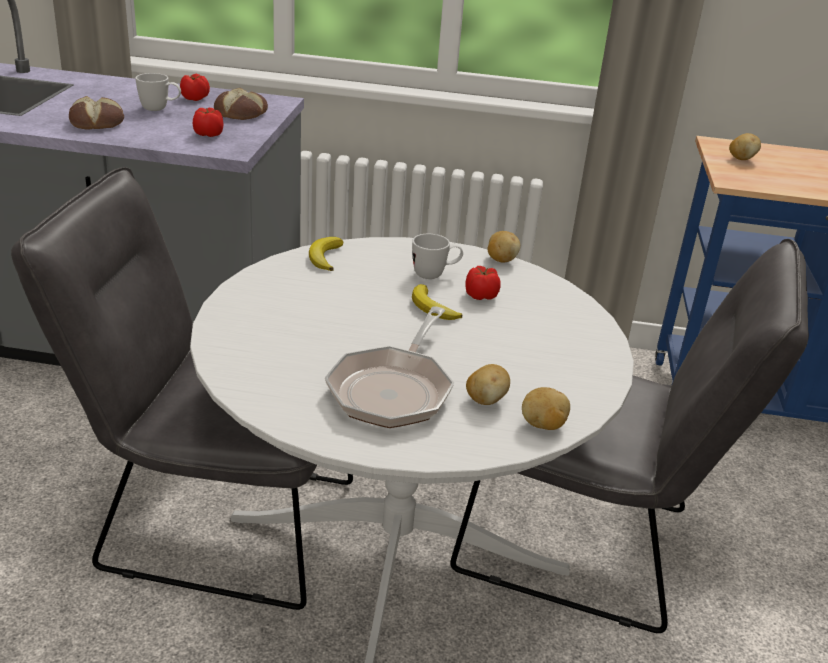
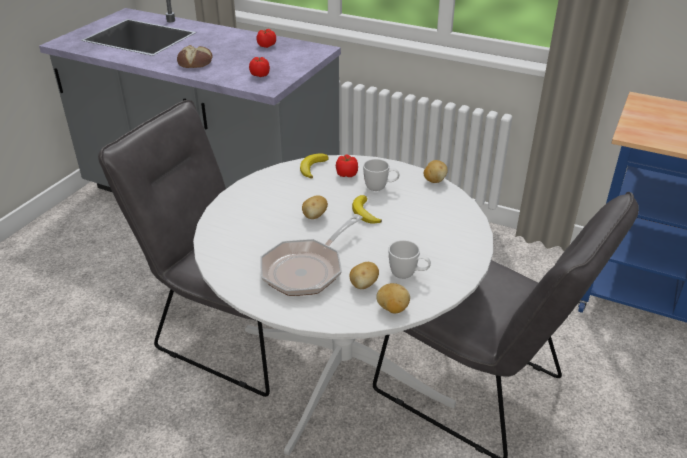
camera: 20 degrees right, 5 degrees up
(160, 109) = (239, 54): white mug -> white mug (408, 275)
(242, 113) = (291, 59): bread -> none
(480, 295) = (404, 207): tomato -> tomato (347, 174)
(741, 159) = (653, 115): potato -> potato (315, 216)

